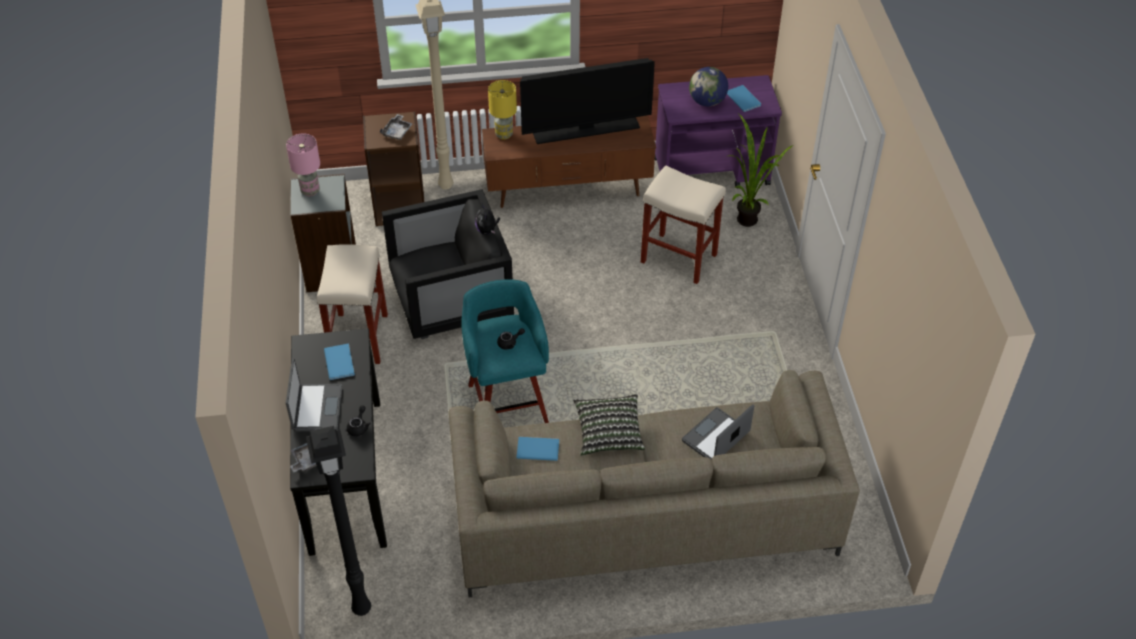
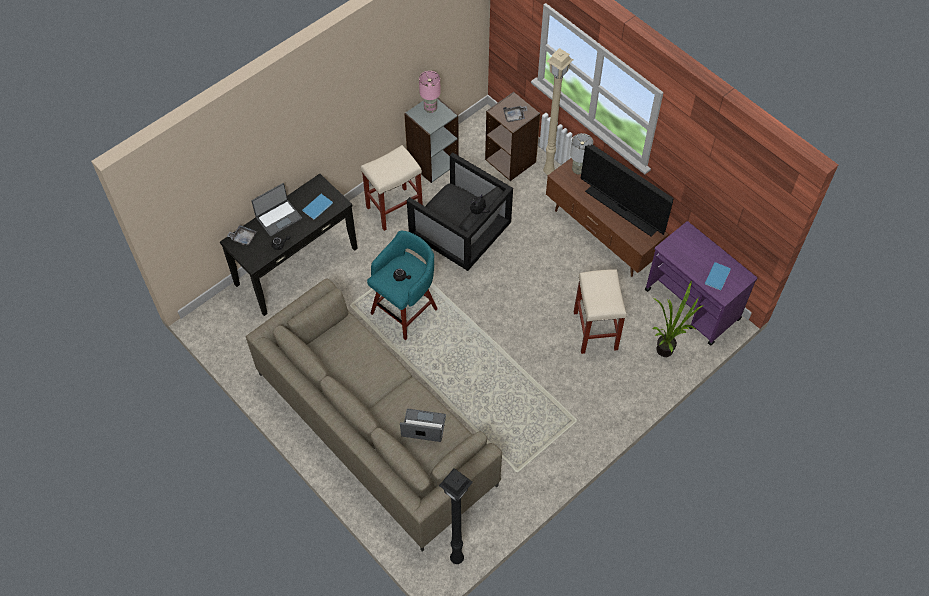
camera: 55 degrees right, 10 degrees up
(360, 608) = (218, 329): black floor lamp -> black floor lamp (456, 557)
(504, 135) = (578, 170): yellow table lamp -> grey table lamp
(536, 448) = (346, 339): blue book -> none
(608, 432) = (385, 368): pillow -> none
(707, 102) = (695, 257): globe -> none

